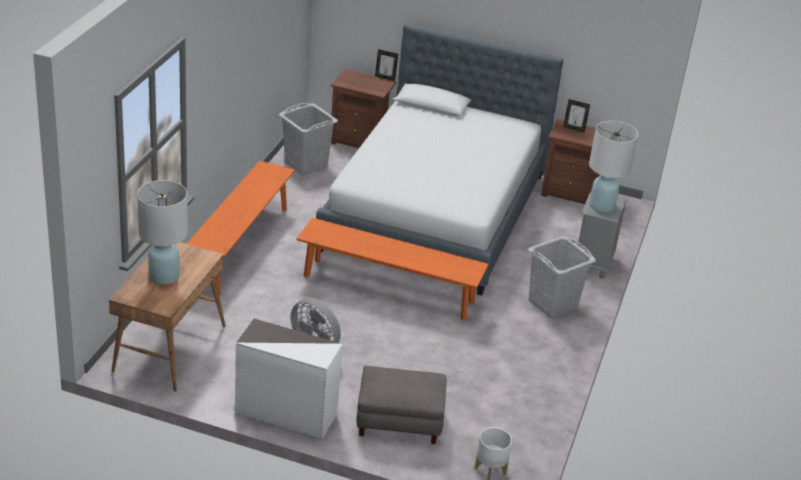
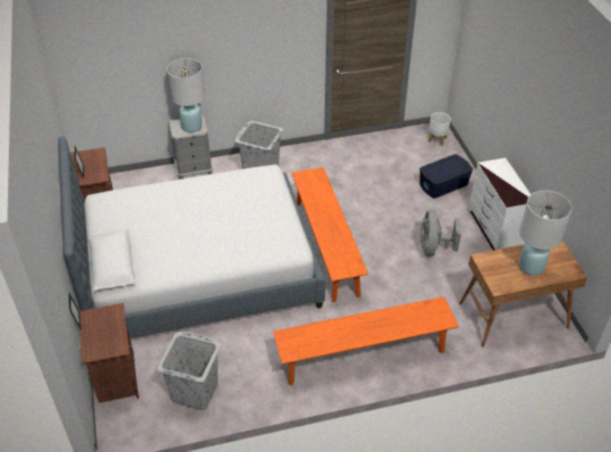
camera: 120 degrees left, 10 degrees up
(398, 421) = (443, 185): grey ottoman -> blue storage box

